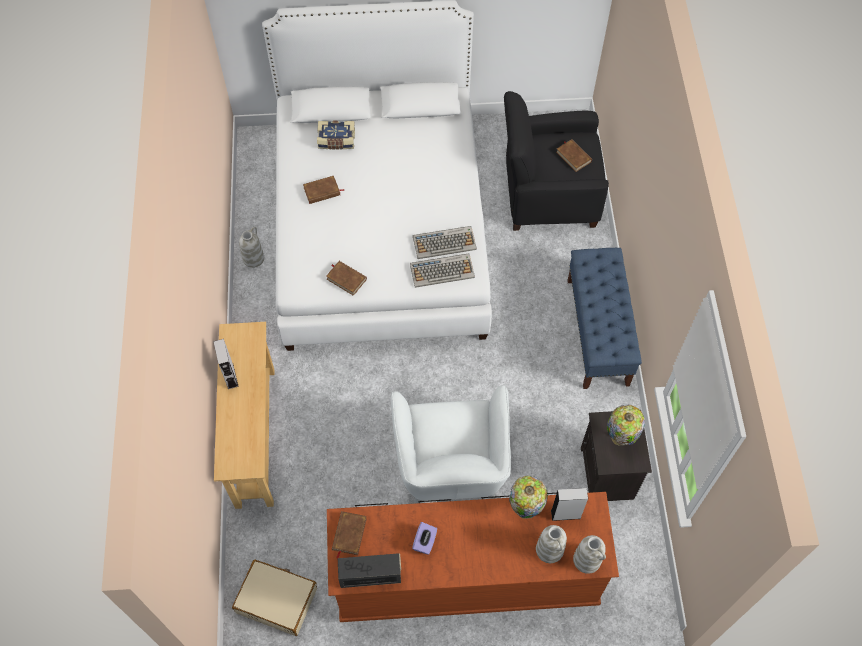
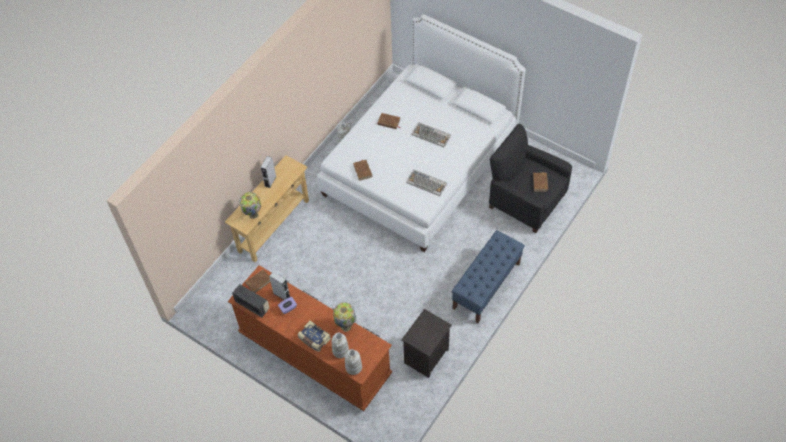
camera: 40 degrees right, 5 degrees down
(277, 600) = (221, 304): beige suitcase -> none
(336, 140) = (418, 101): book -> book (314, 339)
(442, 270) = (413, 195): keyboard -> keyboard (431, 135)
(451, 467) = (351, 301): white armchair -> none
(566, 514) = (363, 341): grey speaker -> grey speaker (281, 295)
(619, 439) = (427, 330): table lamp -> table lamp (253, 215)

